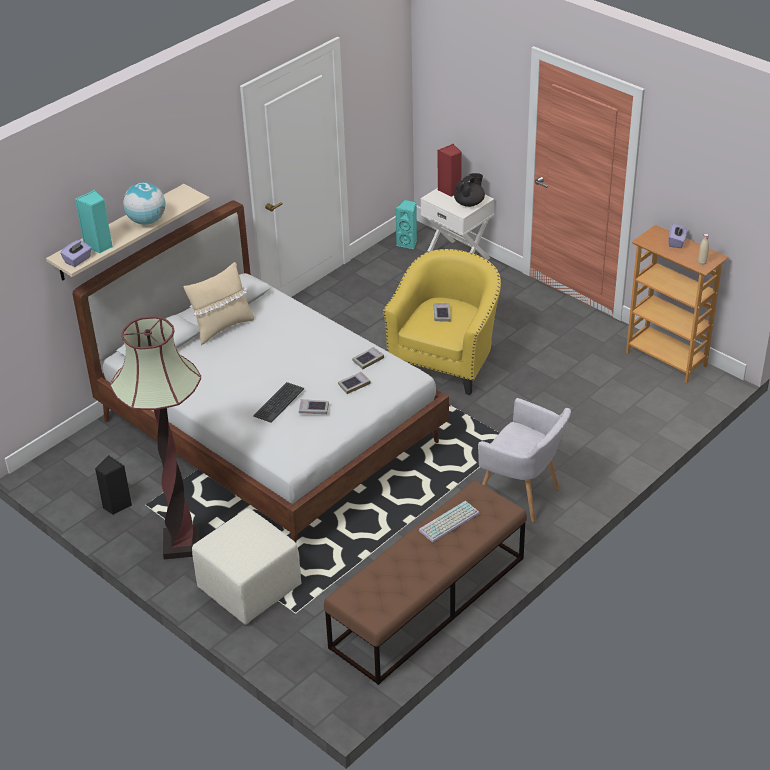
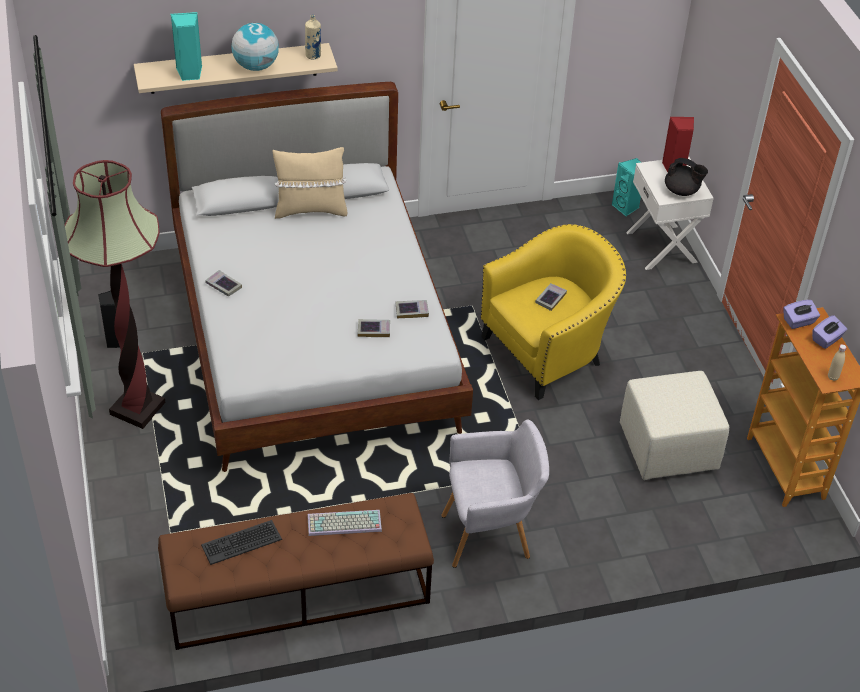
camera: 30 degrees right, 5 degrees up
(78, 260) = (157, 78): purple tissue box -> purple tissue box (799, 322)
(182, 196) = (313, 56): none -> beige bottle
(250, 587) = (155, 484): beige ottoman -> beige ottoman (669, 447)
(278, 402) = (285, 312): keyboard -> keyboard (241, 542)
(313, 409) = (311, 336): book -> book (223, 286)
(469, 203) = (682, 191): black teapot -> black teapot turned 45 degrees clockwise
(522, 496) = (490, 536): grey armchair -> grey armchair turned 75 degrees counterclockwise

